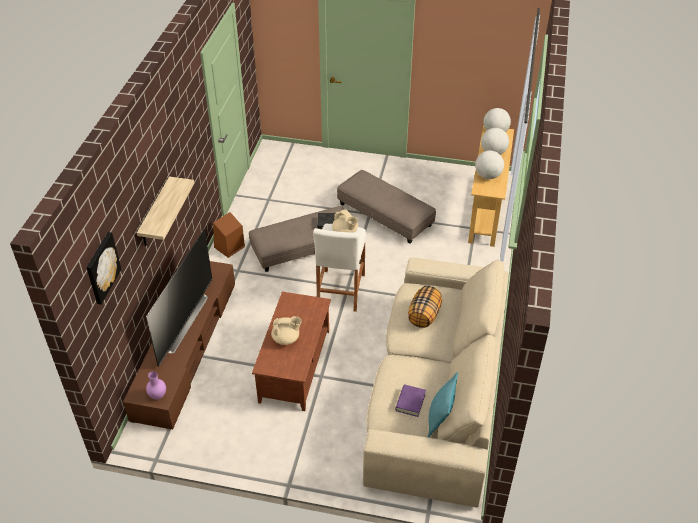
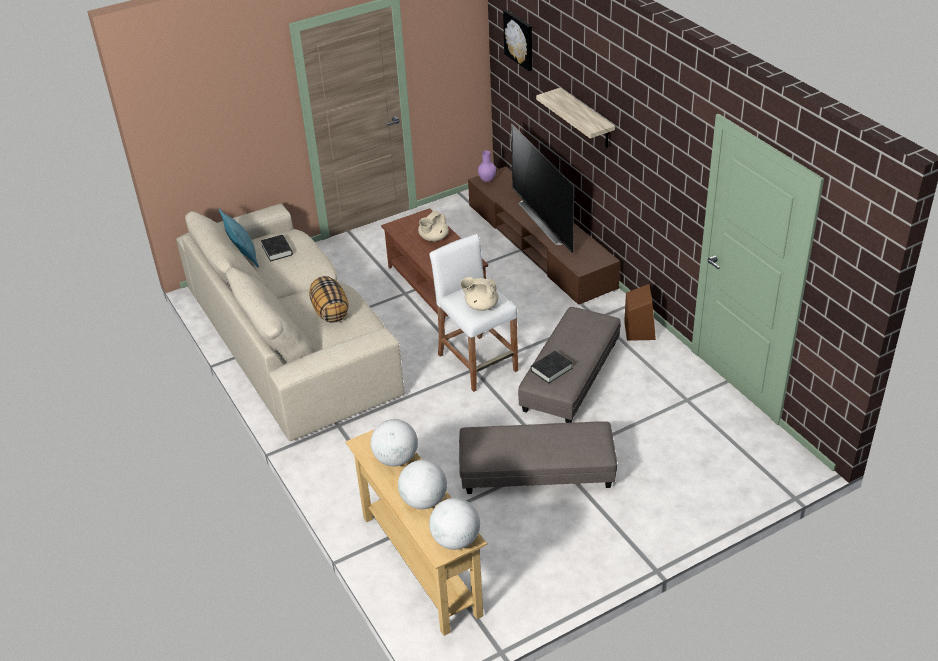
camera: 140 degrees right, 5 degrees down
(410, 402) = (277, 250): purple book -> black book

